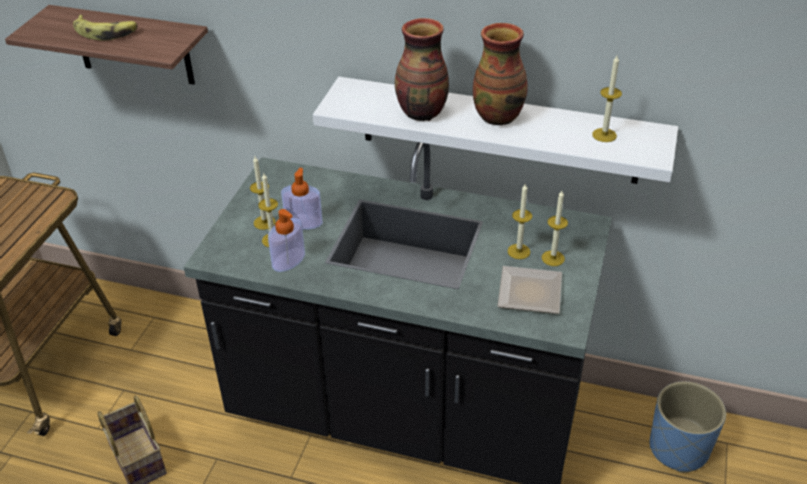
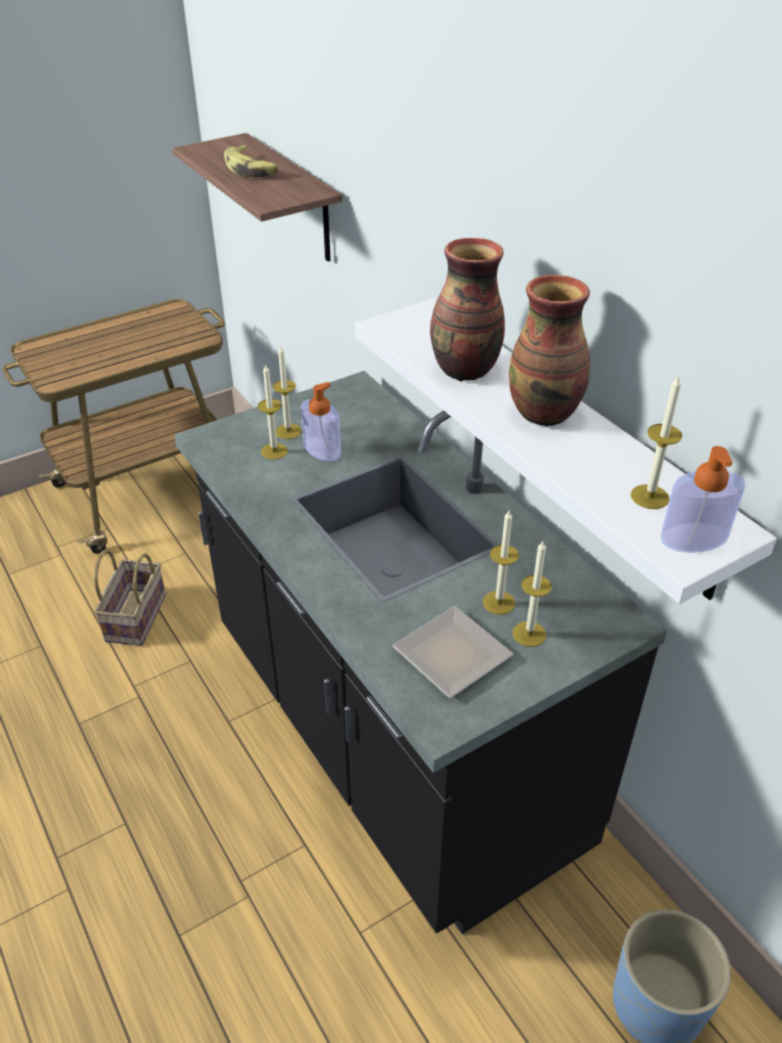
camera: 40 degrees right, 0 degrees up
(288, 260) = (263, 477): soap dispenser -> soap dispenser (694, 538)

